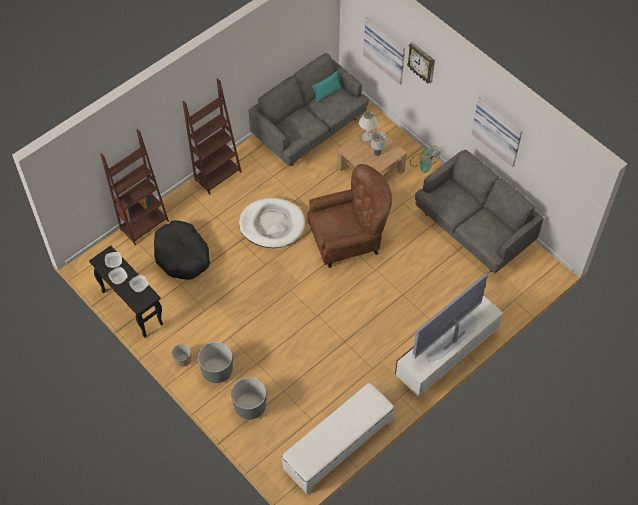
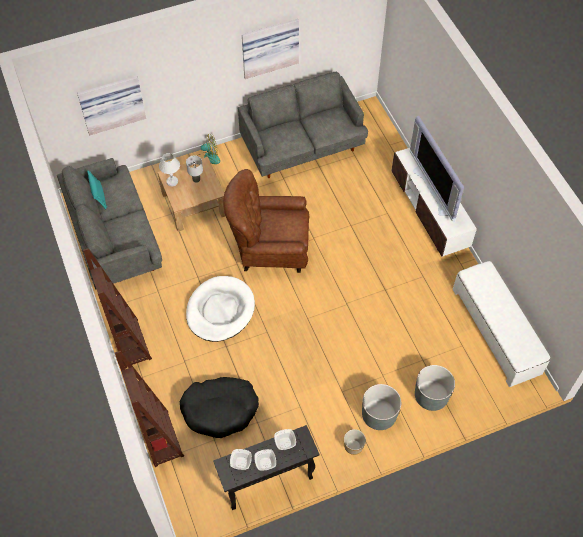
camera: 70 degrees left, 0 degrees up
(348, 240) = (269, 249): brown armchair -> brown armchair turned 90 degrees counterclockwise
(422, 63) = (161, 71): wall clock -> none

